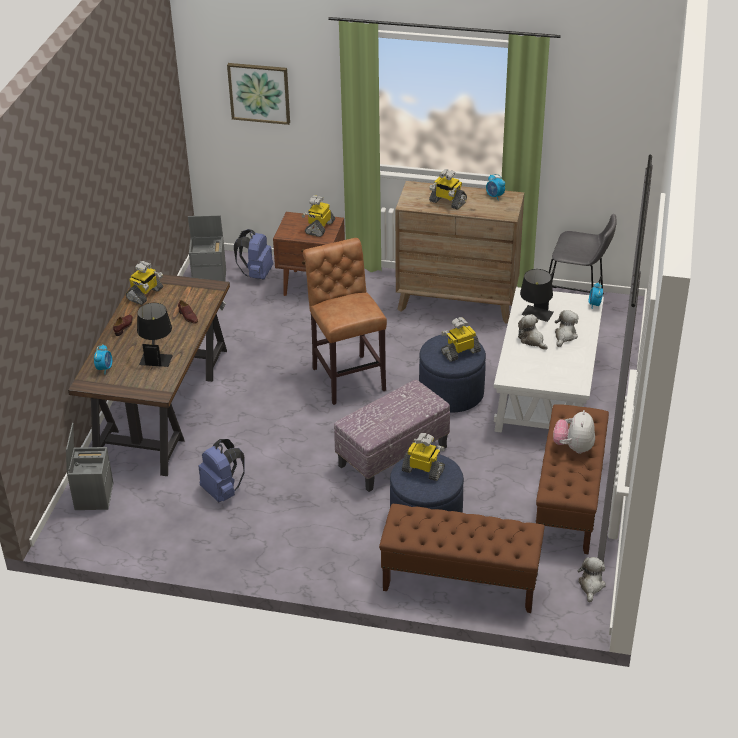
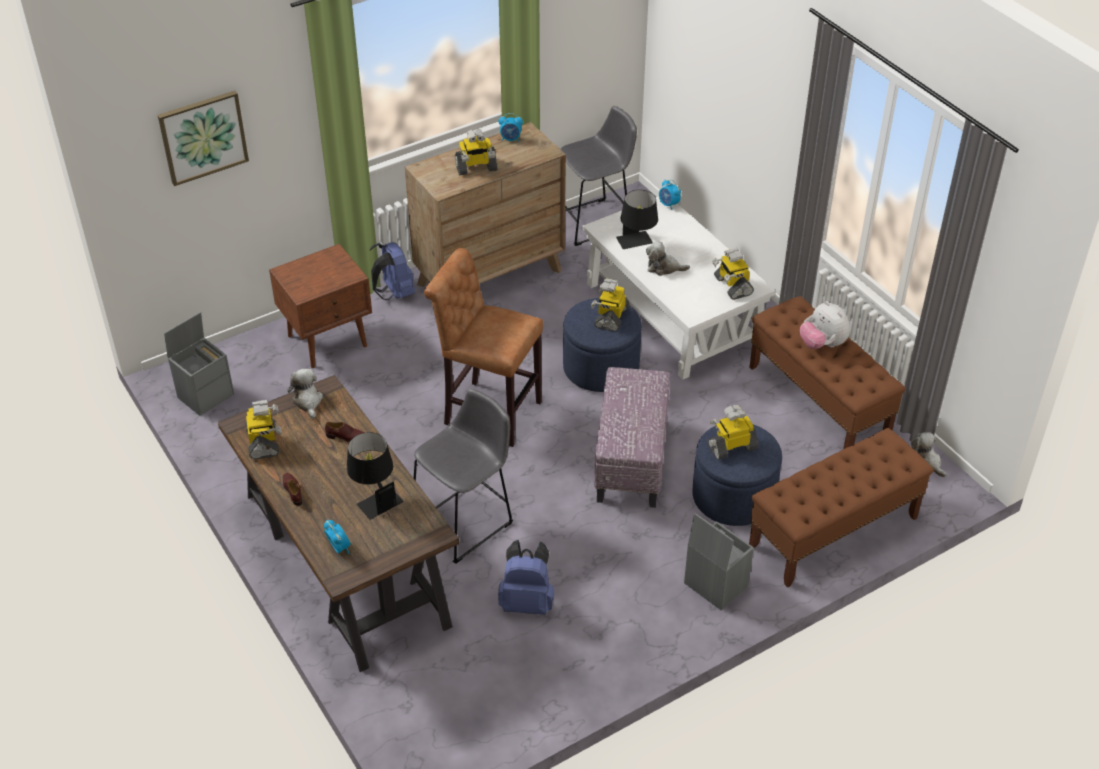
camera: 45 degrees left, 5 degrees up
(93, 495) = (405, 701): grey storage box -> grey storage box (714, 585)
(250, 428) = (466, 522): none -> grey stool
(256, 274) = (252, 362): blue backpack -> blue backpack (393, 293)
(319, 227) = (329, 267): toy robot -> toy robot (732, 286)
(565, 336) = (684, 248): plush toy -> plush toy (307, 401)

